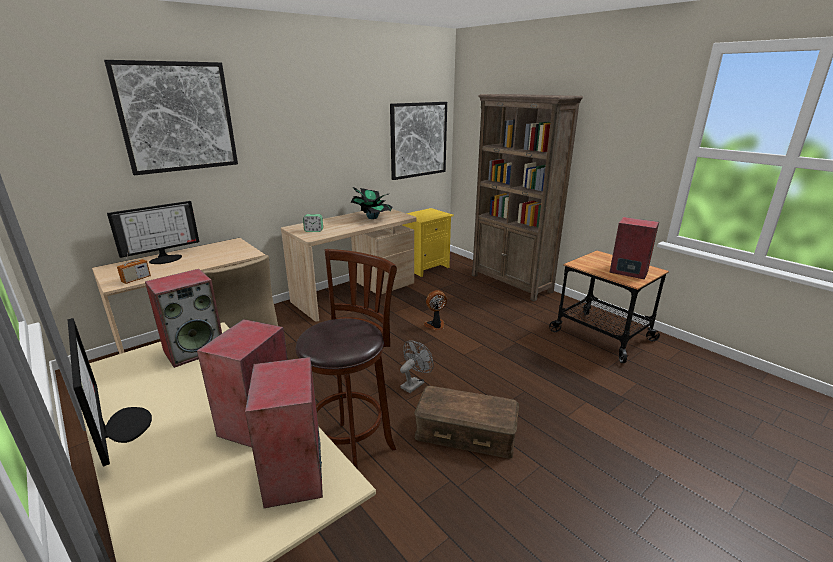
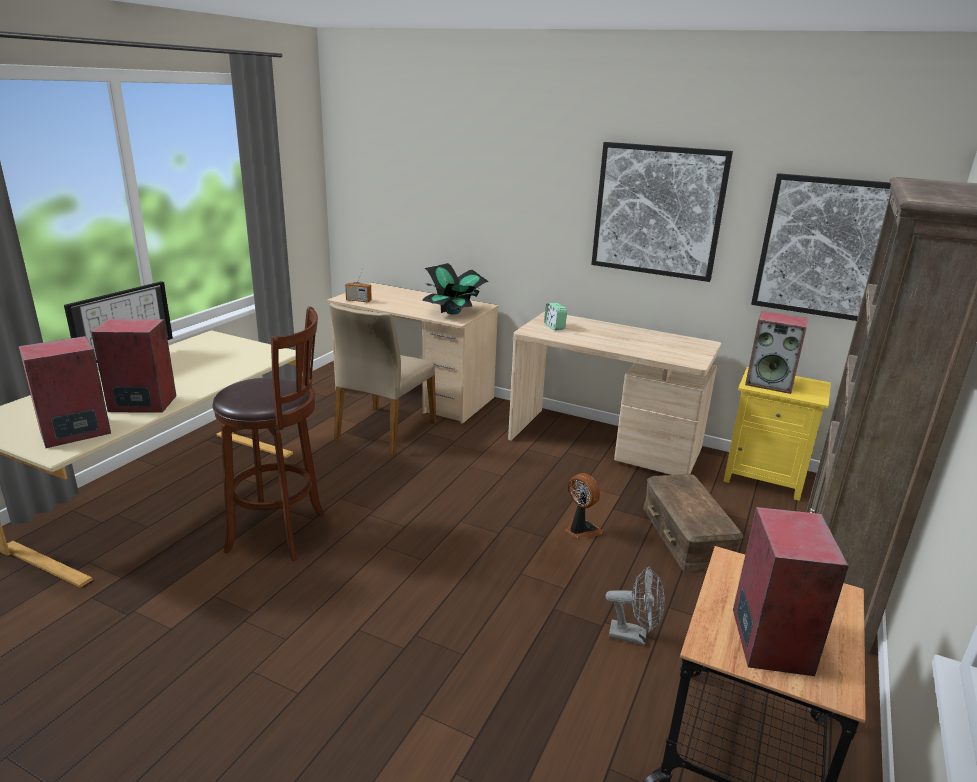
camera: 65 degrees right, 0 degrees up
(165, 258) = (412, 296): monitor -> none
(177, 117) = (465, 154): picture -> picture (658, 211)
(195, 350) = (248, 355): speaker -> speaker (770, 383)
(372, 217) = (654, 344): potted plant -> potted plant (453, 312)
(414, 383) = (422, 545): grey fan -> grey fan (634, 636)
(465, 433) = (340, 609): brown storage box -> brown storage box (685, 535)

